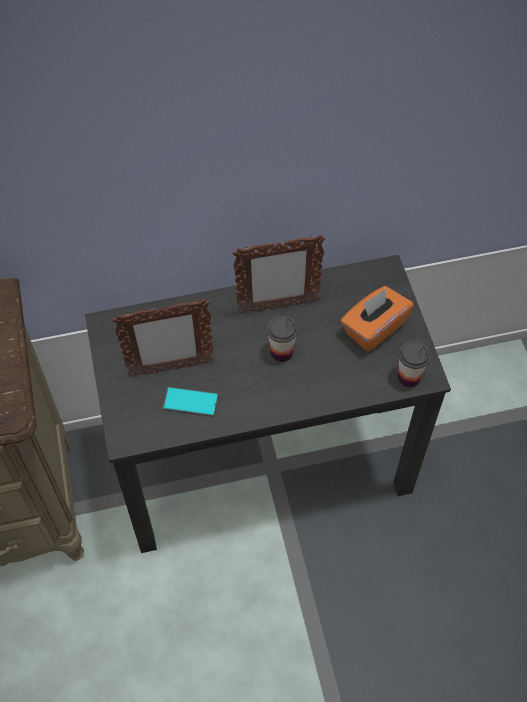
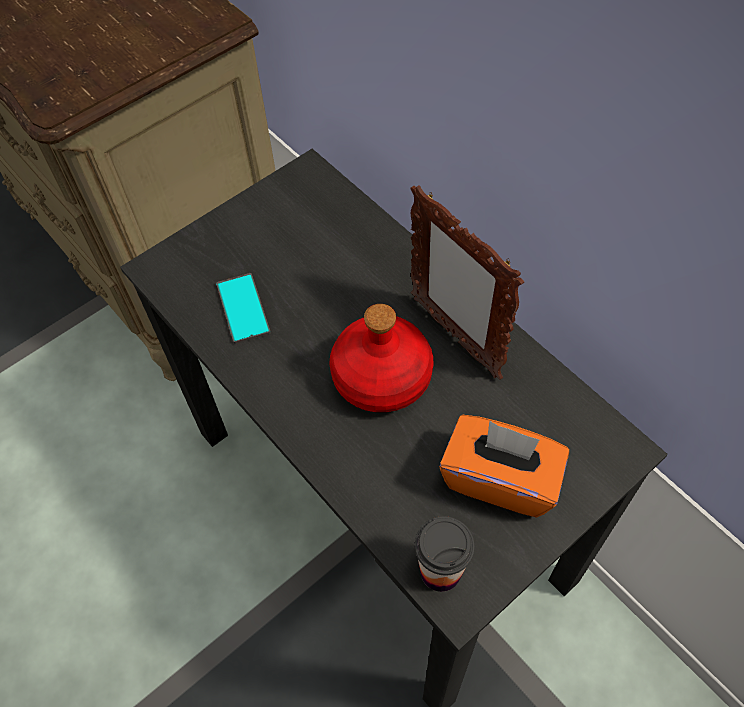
camera: 65 degrees right, 0 degrees up
(170, 368) = (282, 264): picture frame -> none
(281, 352) = (381, 375): cup -> red bottle

